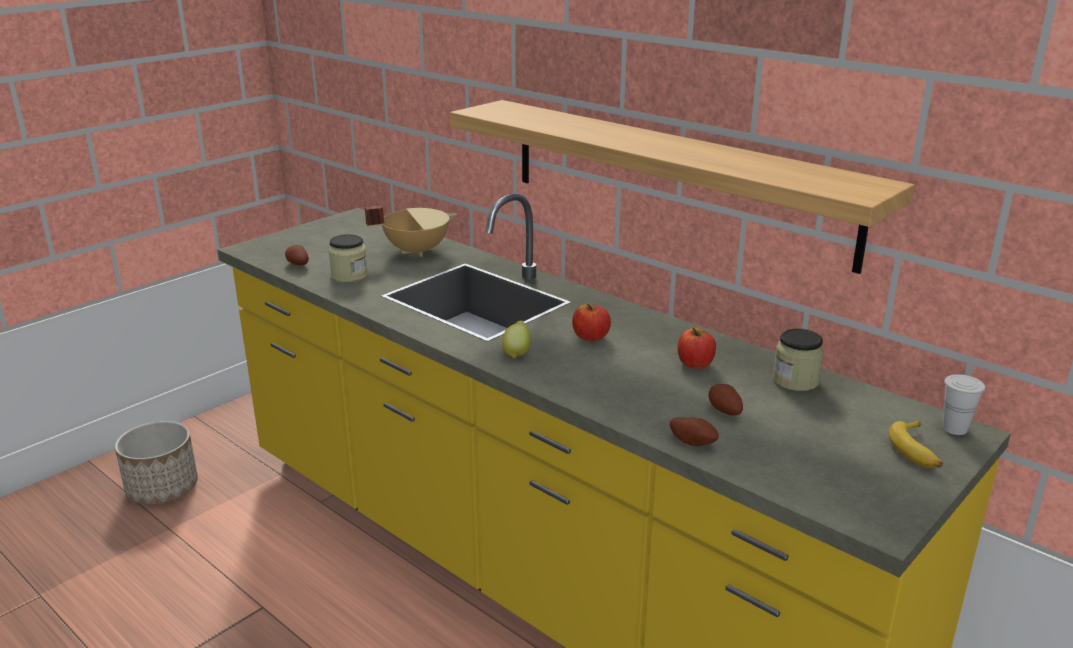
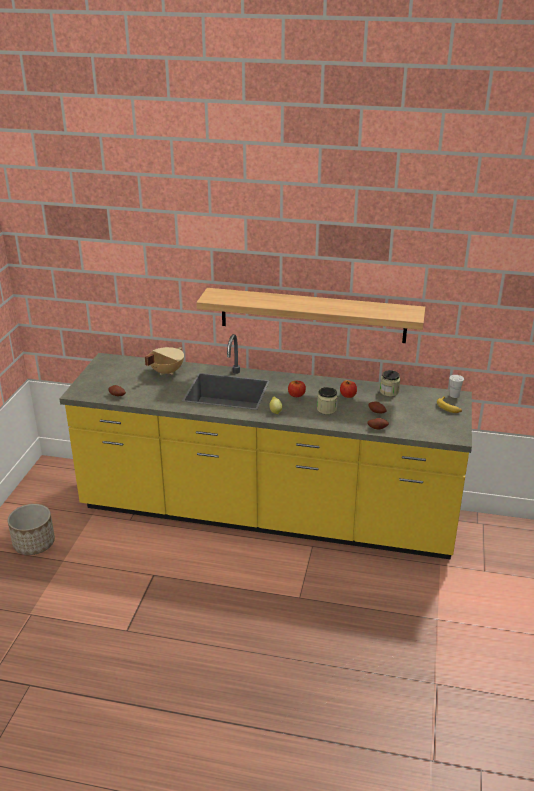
camera: 30 degrees left, 5 degrees up
(349, 276) = (152, 394): jar -> jar (326, 409)

